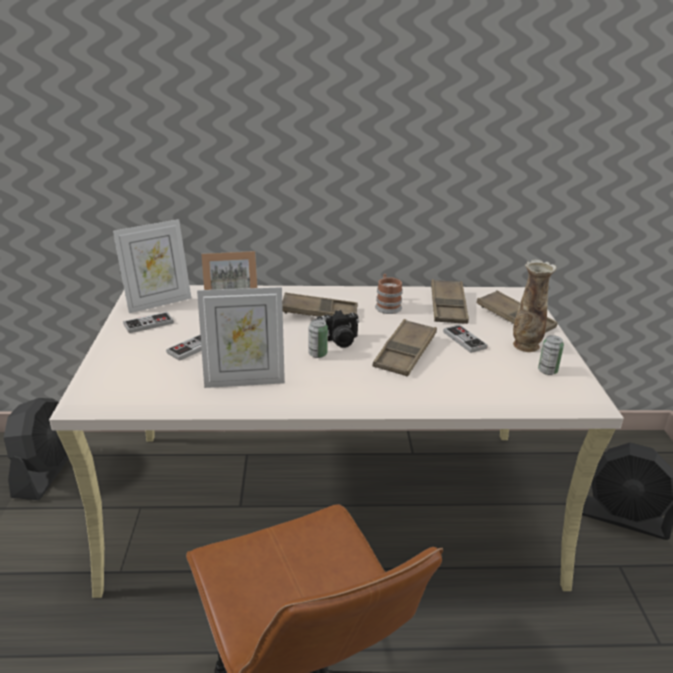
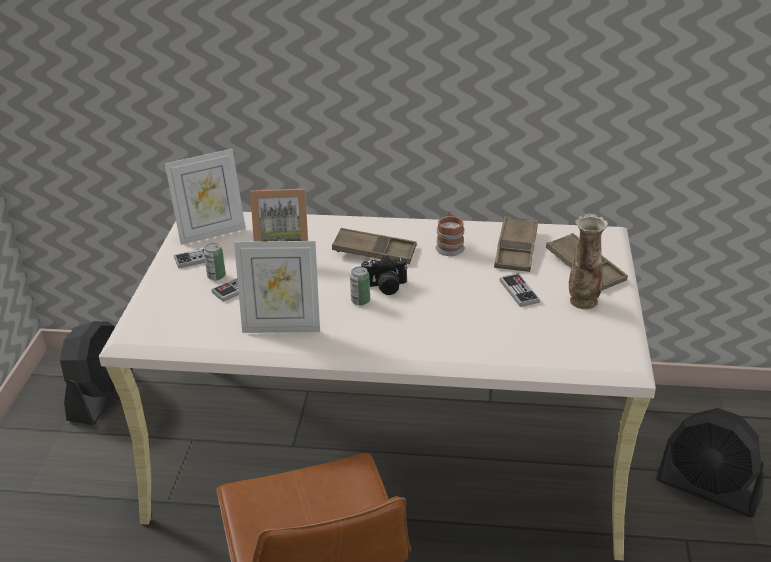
camera: 10 degrees right, 5 degrees up
(405, 353) = (450, 304): brown tray -> none
(547, 371) = (594, 332): can -> can (216, 276)

